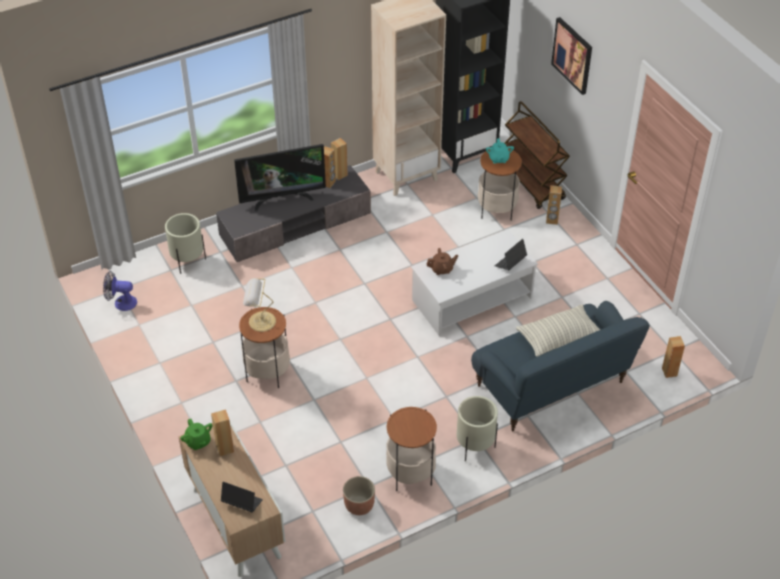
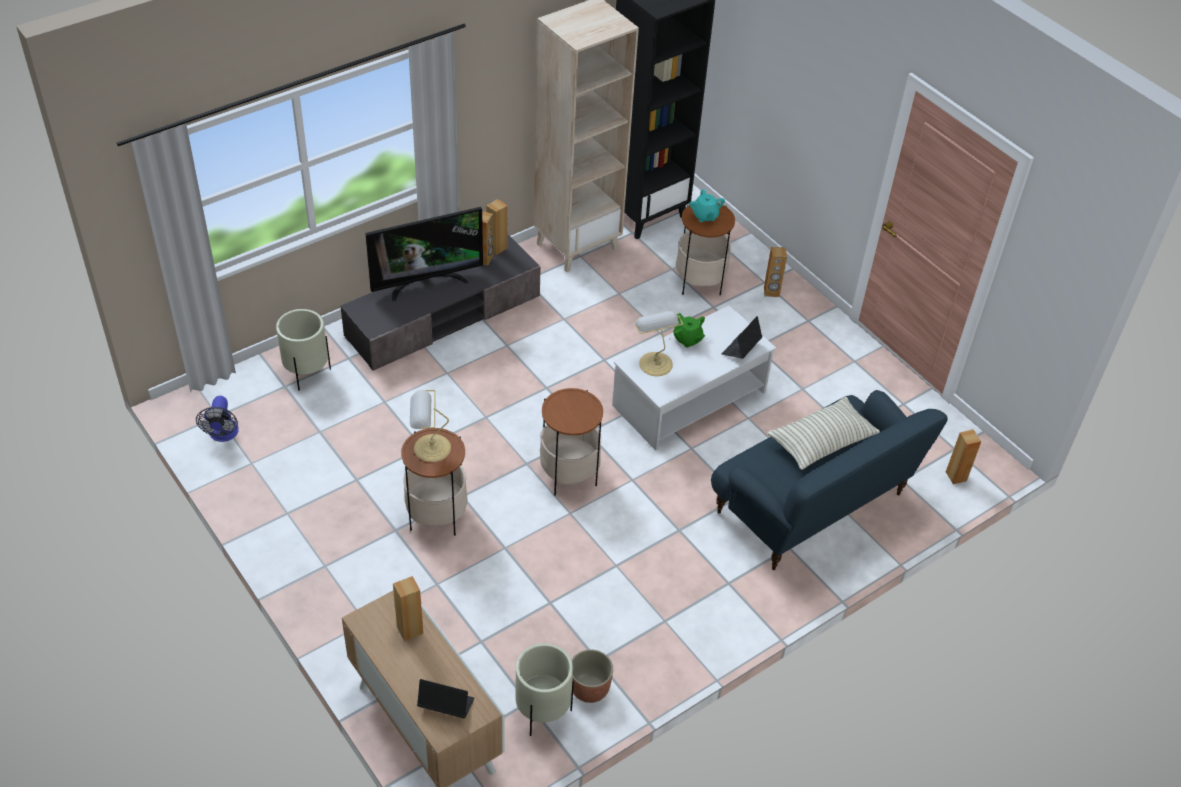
camera: 10 degrees left, 0 degrees up
(121, 302) = (223, 435): fan -> fan turned 90 degrees counterclockwise
(198, 442) = (370, 623): green teapot -> green teapot (687, 339)
(410, 473) = (650, 638): side table -> side table (569, 474)
(442, 269) = (654, 362): brown teapot -> table lamp
(475, 447) = (728, 595): beige planter -> beige planter (542, 712)
(532, 184) = (738, 247): brown cart -> none
(572, 55) = (799, 76): picture -> none

